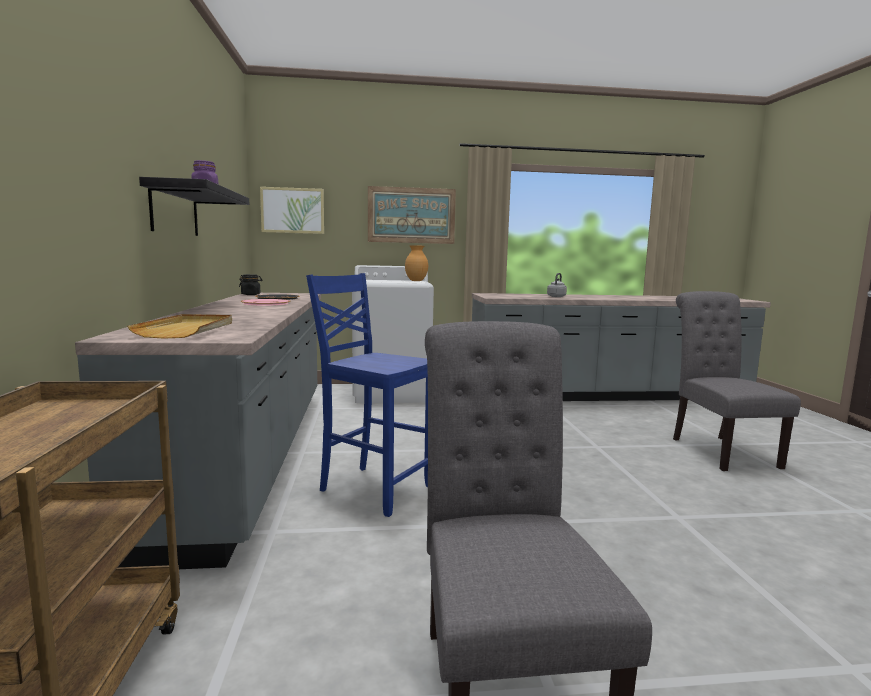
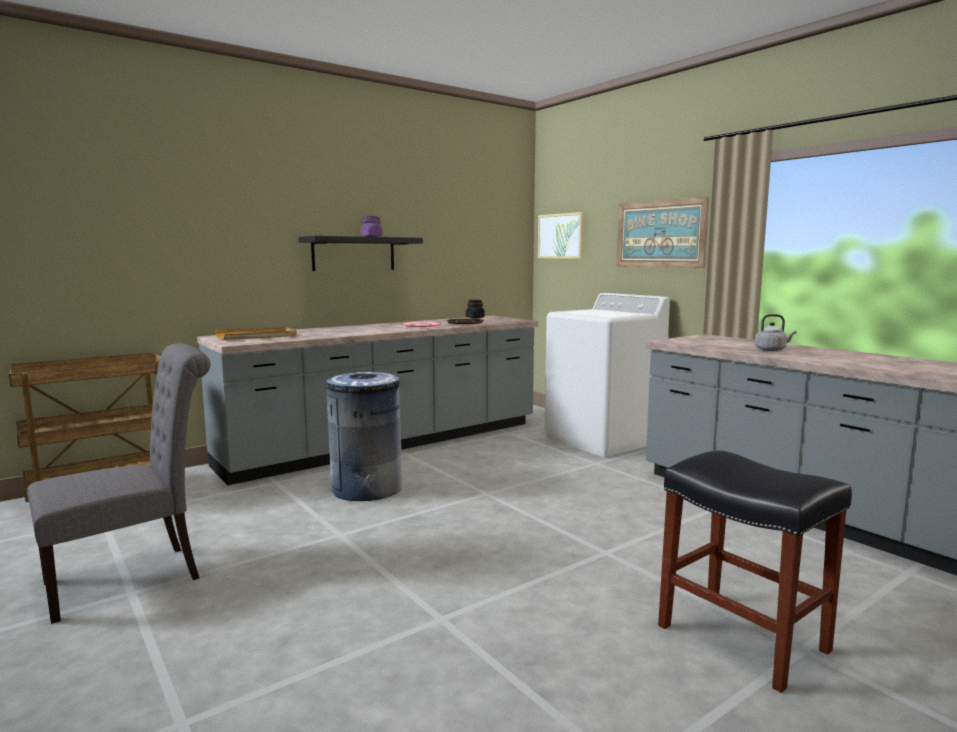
camera: 60 degrees right, 0 degrees up
(374, 488) = (366, 488): blue chair -> grey trash can
(416, 281) = (632, 314): brown vase -> none
(719, 450) = (745, 638): grey chair -> black stool

